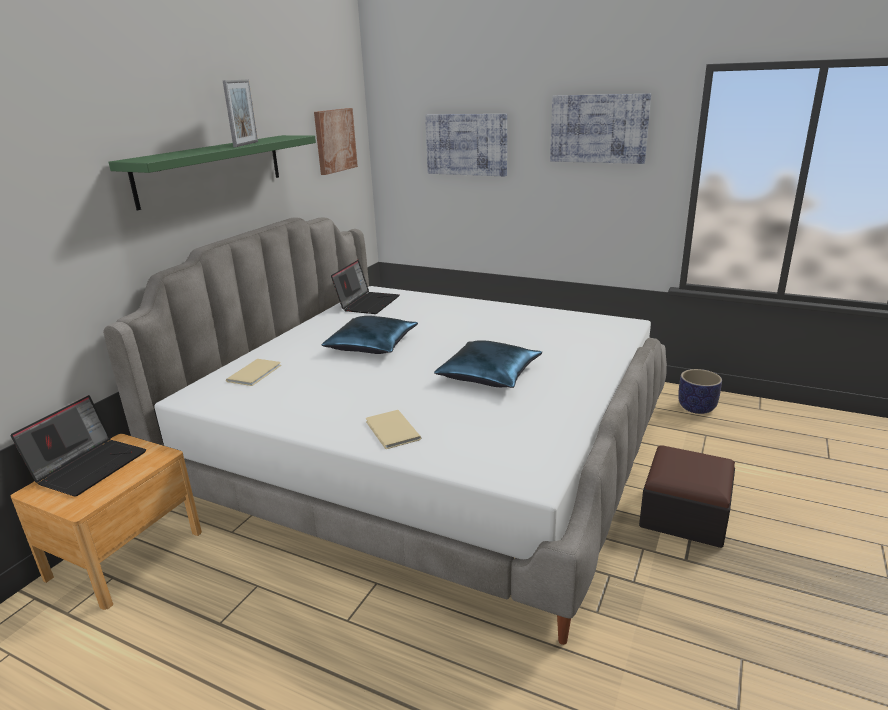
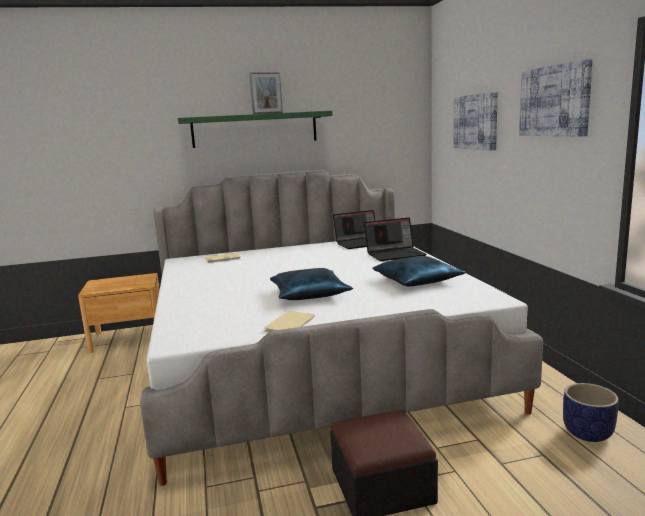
camera: 50 degrees right, 10 degrees down
(90, 466) = (123, 280): laptop -> laptop (395, 254)
(334, 140) = (384, 119): picture -> none
(372, 344) = (301, 262): blue pillow -> blue pillow (417, 280)
(391, 431) = (194, 299): beige book -> beige book (287, 324)

